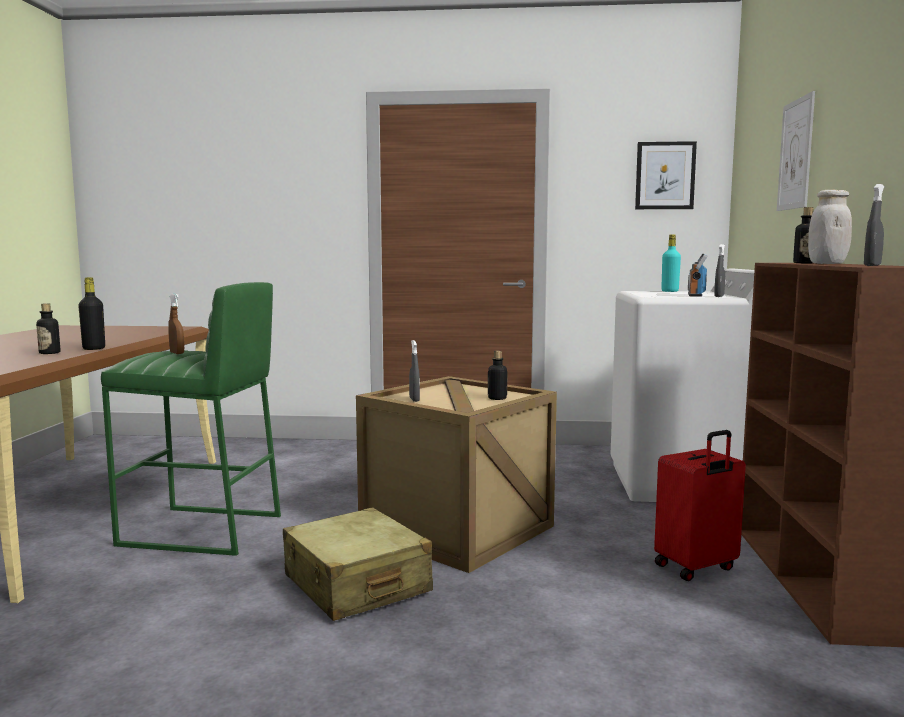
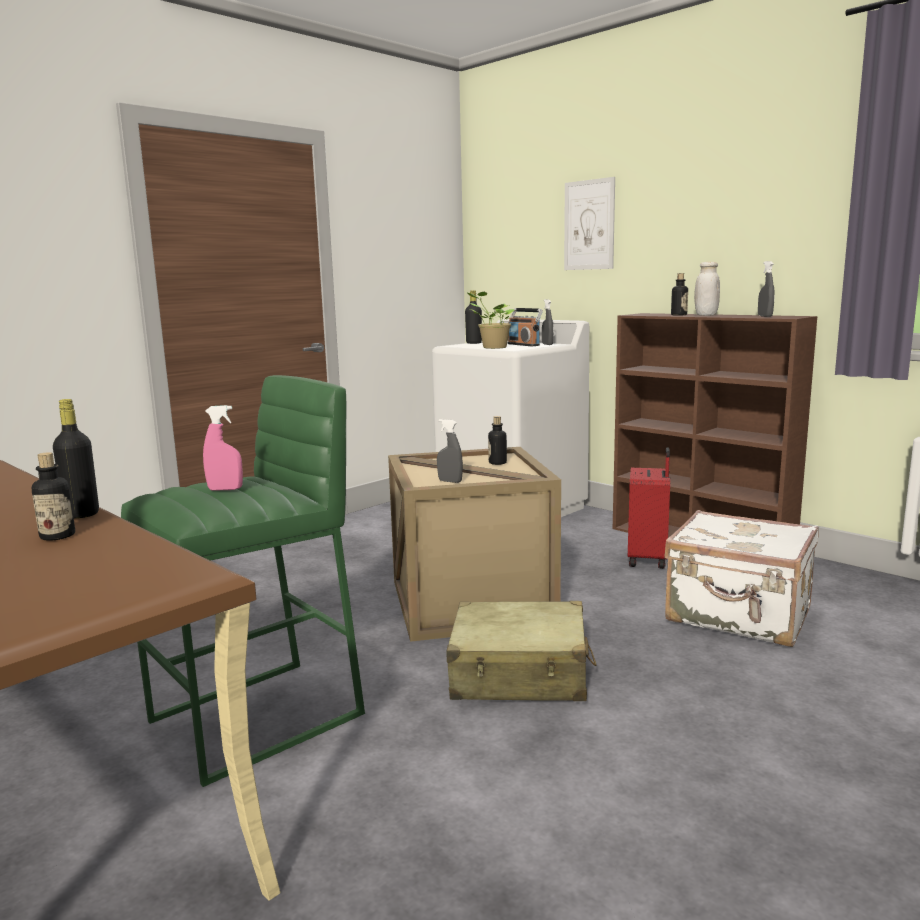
camera: 50 degrees left, 5 degrees up
(177, 353) = (225, 489): brown spray bottle -> pink spray bottle
(638, 651) = (739, 616): none -> white suitcase
(649, 294) = (492, 347): none -> potted plant
(665, 175) = (420, 232): picture -> none
(669, 291) = (474, 343): turquoise bottle -> black bottle

